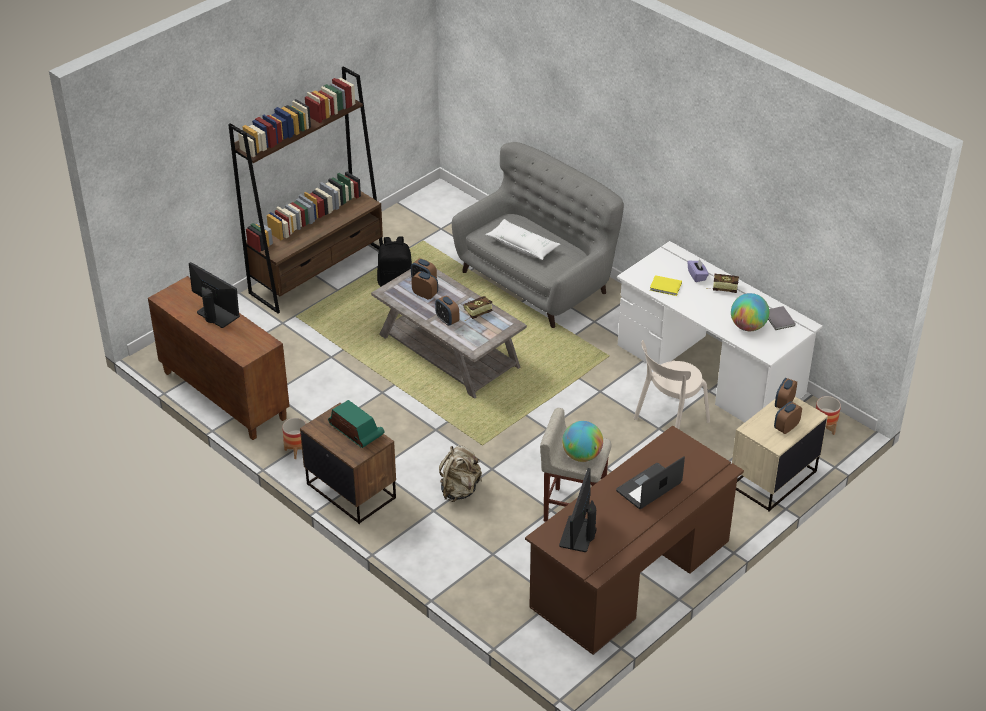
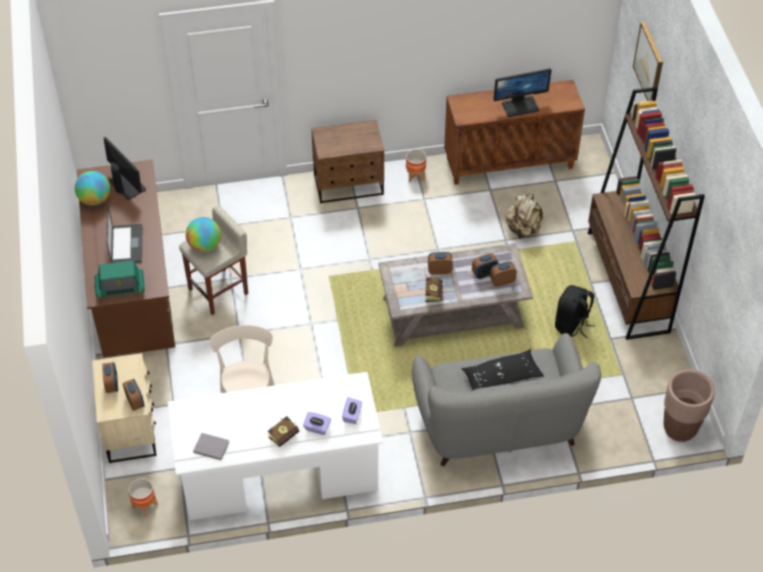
camera: 125 degrees right, 10 degrees up
(189, 148) = (649, 64): none -> picture
(356, 431) = (346, 145): radio -> radio (120, 287)
(447, 198) = (679, 429): none -> brown planter
(459, 490) = (296, 240): beige backpack -> beige backpack (523, 229)
(522, 246) = (502, 377): white pillow -> black pillow
(665, 264) = (352, 415): none -> purple tissue box
(666, 287) = (322, 396): yellow book -> none
(748, 326) = (223, 418): globe -> globe (95, 200)

